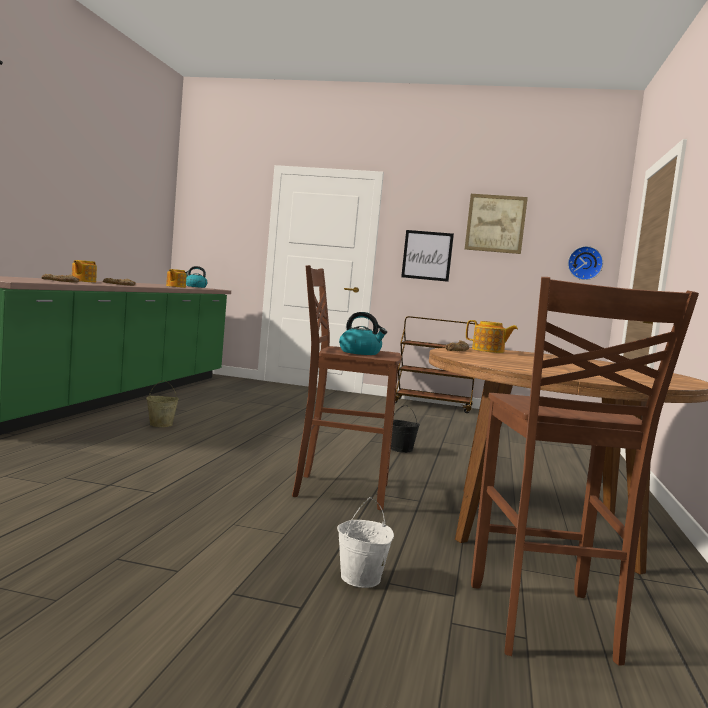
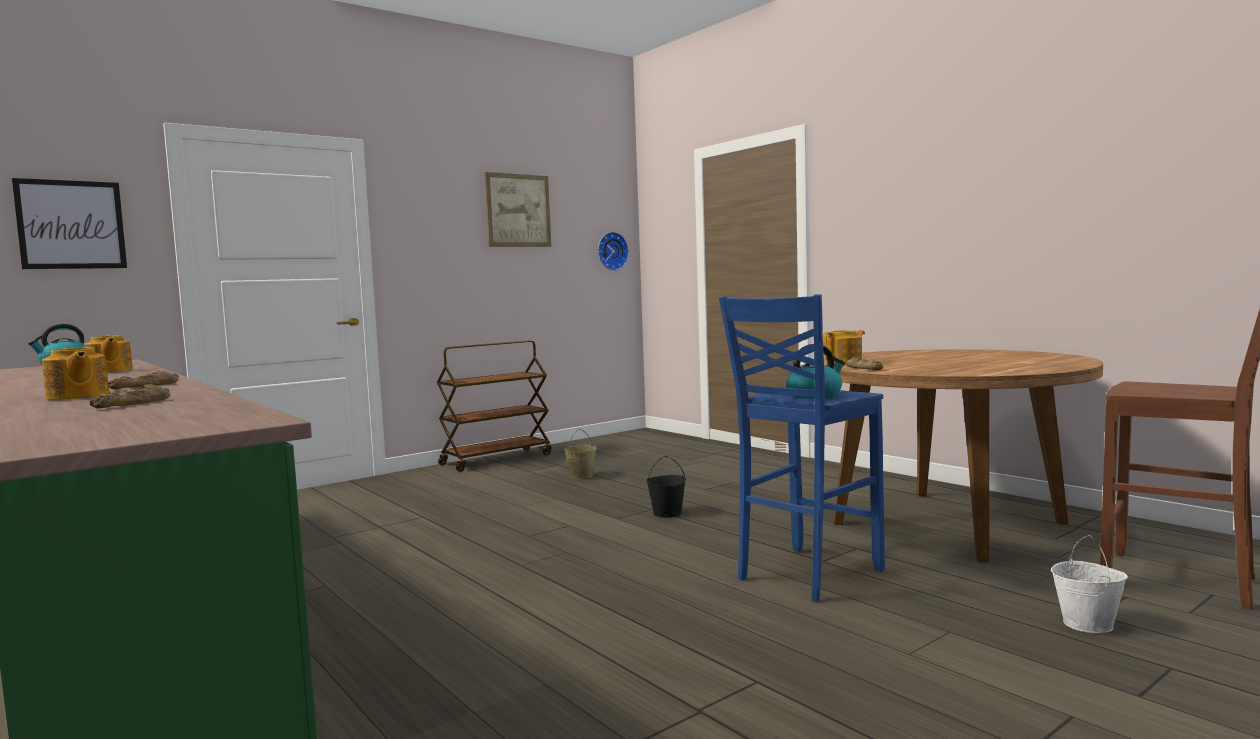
camera: 50 degrees left, 0 degrees up
(161, 424) = (389, 618): beige bucket -> beige bucket (581, 476)
(338, 490) = (805, 575): brown stool -> blue stool
(427, 255) = (444, 259): picture -> picture (71, 224)

